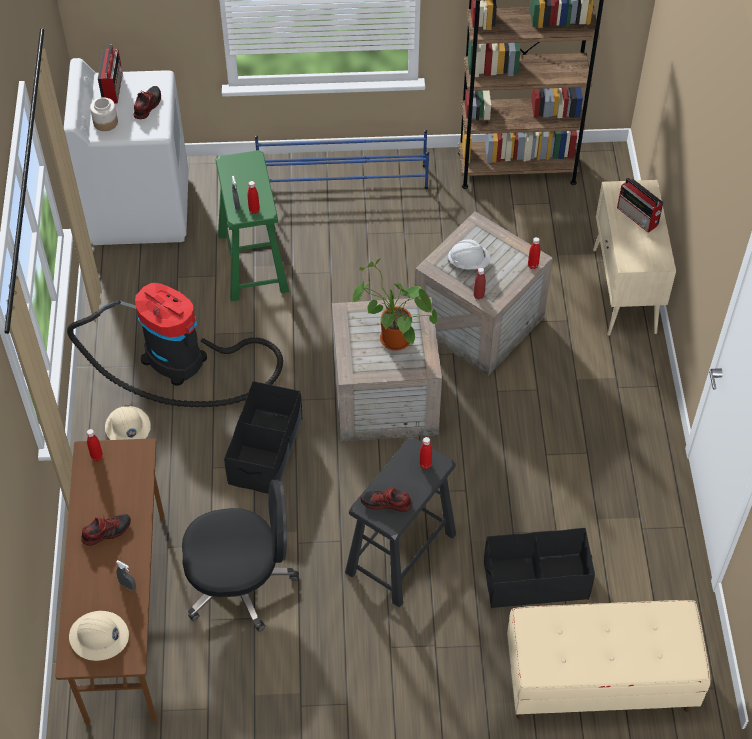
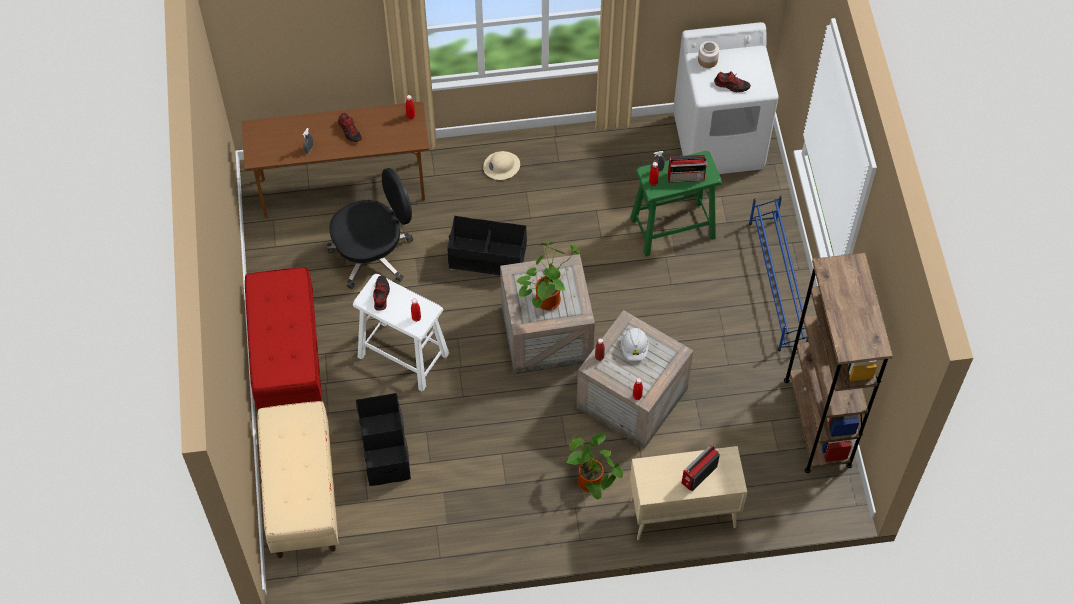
camera: 85 degrees right, 5 degrees up
(99, 637) = (270, 139): beige hard hat -> none
(113, 87) = (749, 59): radio -> radio (686, 176)
(181, 362) = (565, 191): vacuum cleaner -> none
(241, 582) = (373, 254): black office chair -> black office chair turned 105 degrees counterclockwise
(391, 695) = (287, 357): none -> red bench
(400, 554) = (403, 355): black stool -> white stool
(586, 368) = (593, 483): none -> potted plant

